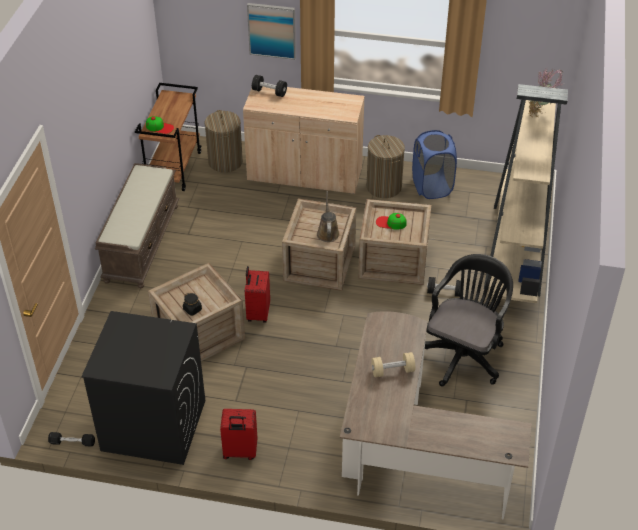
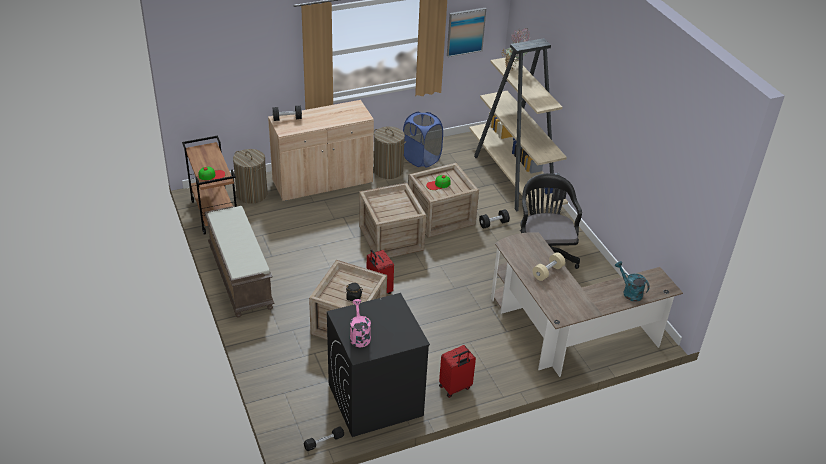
camera: 35 degrees left, 5 degrees down
(115, 349) = (359, 335): none -> pink watering can
(272, 30) = (274, 67): picture -> picture (465, 31)
(327, 232) = (400, 207): brown watering can -> none
(463, 436) = (629, 292): none -> turquoise watering can

